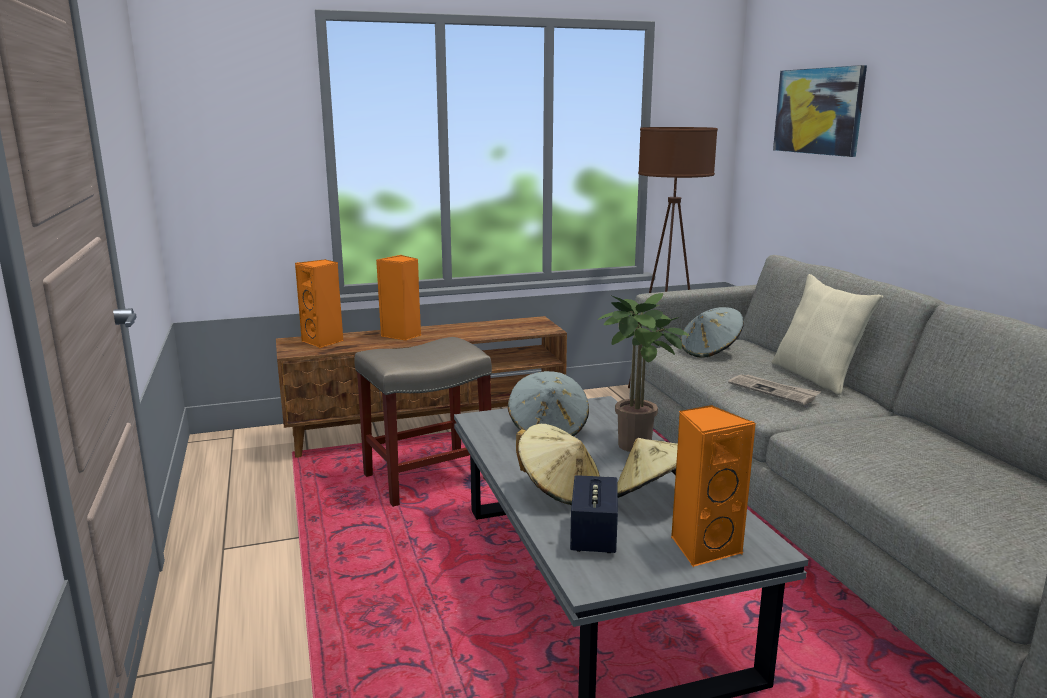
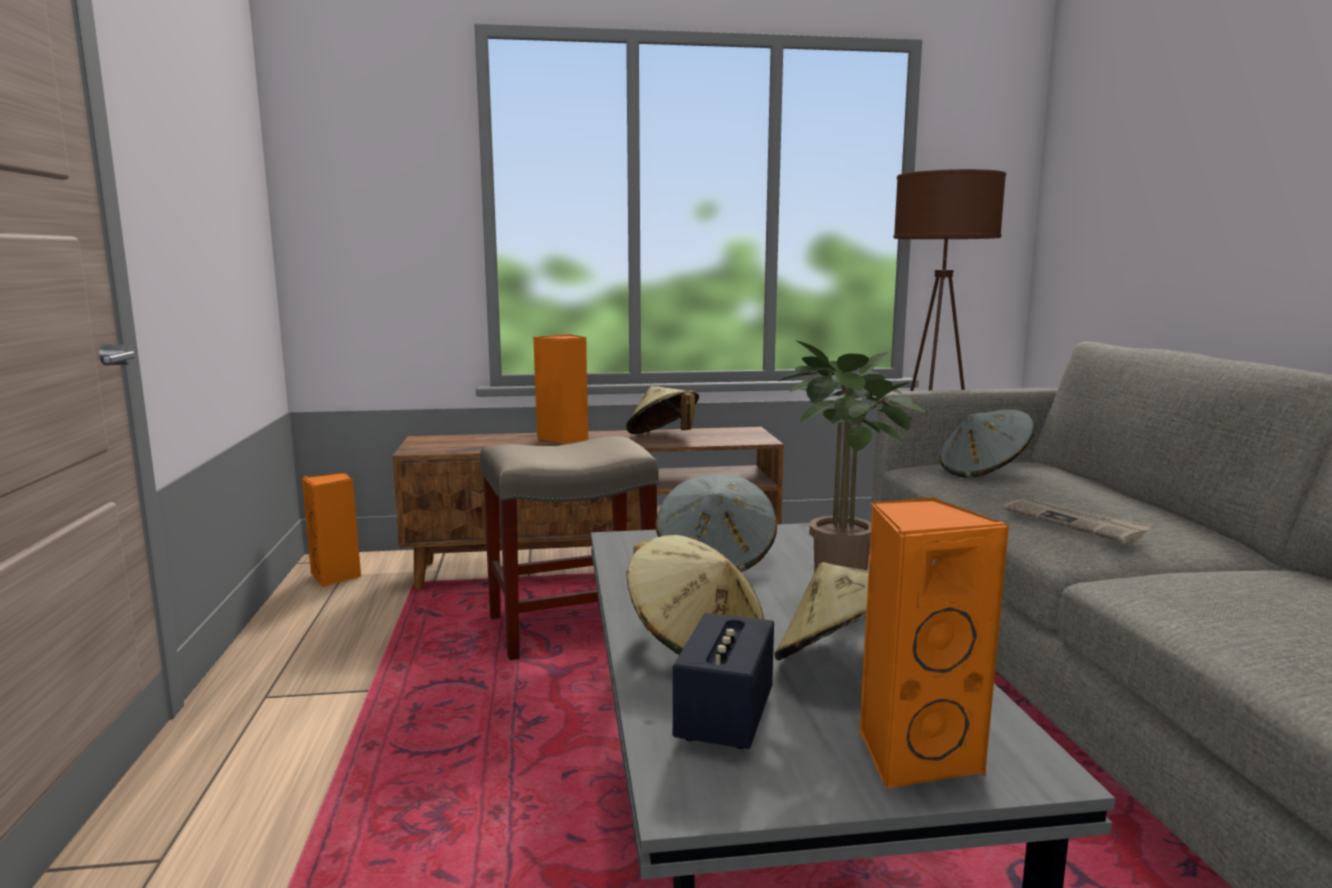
camera: 10 degrees right, 5 degrees down
(324, 342) = (462, 441): orange speaker -> orange speaker (336, 577)
(476, 330) = (663, 437): none -> beige hat
(817, 377) = (1149, 510): beige pillow -> none
(818, 111) = (1156, 138): picture -> none

